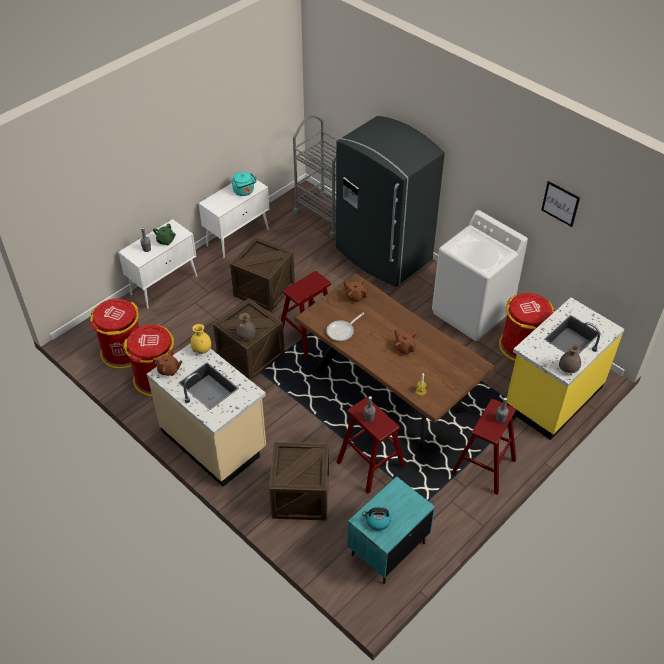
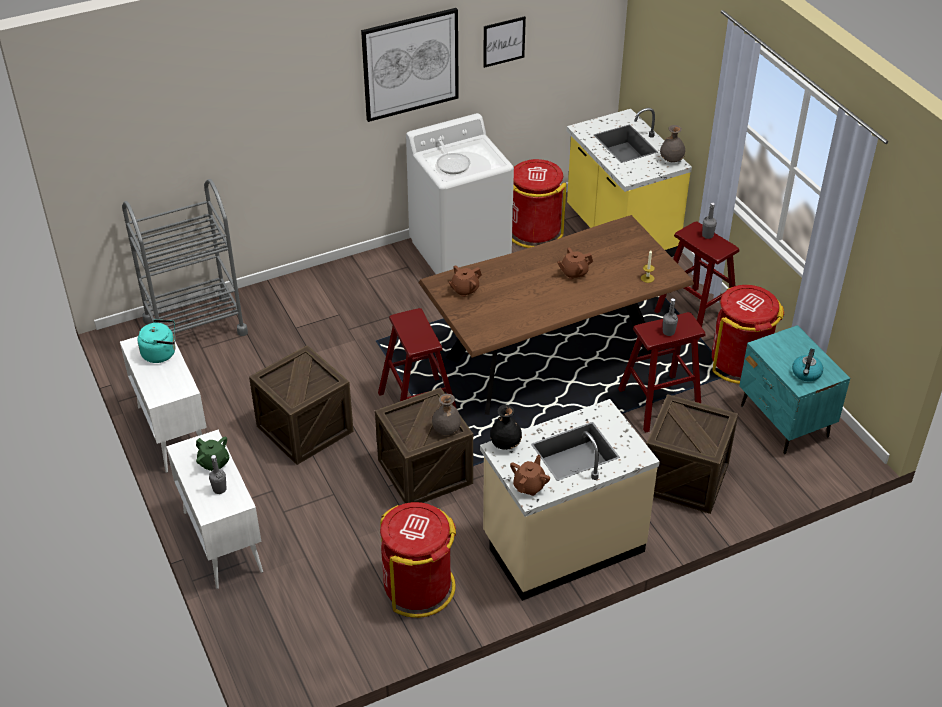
camera: 70 degrees left, 5 degrees down
(123, 352) = (341, 619): red trash can -> red trash can (740, 362)
(202, 350) = (505, 444): yellow vase -> black vase
(342, 331) = (520, 316): frying pan -> frying pan (452, 164)
(382, 255) = (313, 297): grey fridge -> none
(493, 167) = (410, 64): none -> picture

